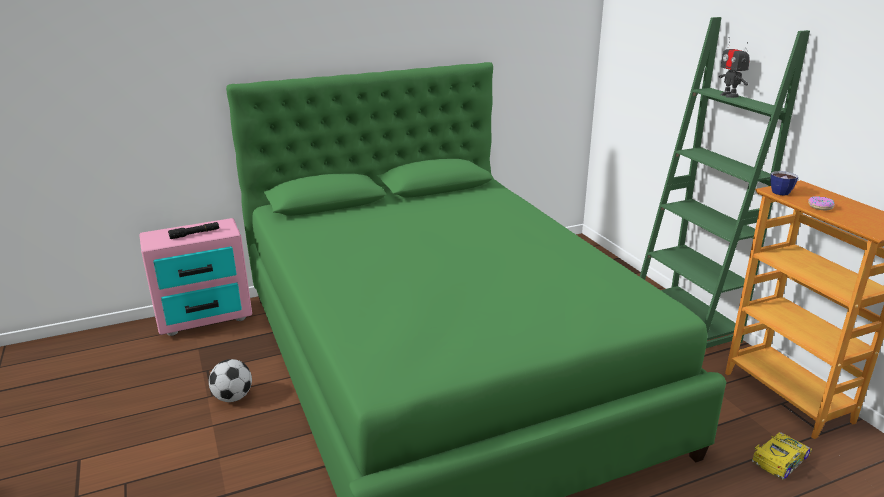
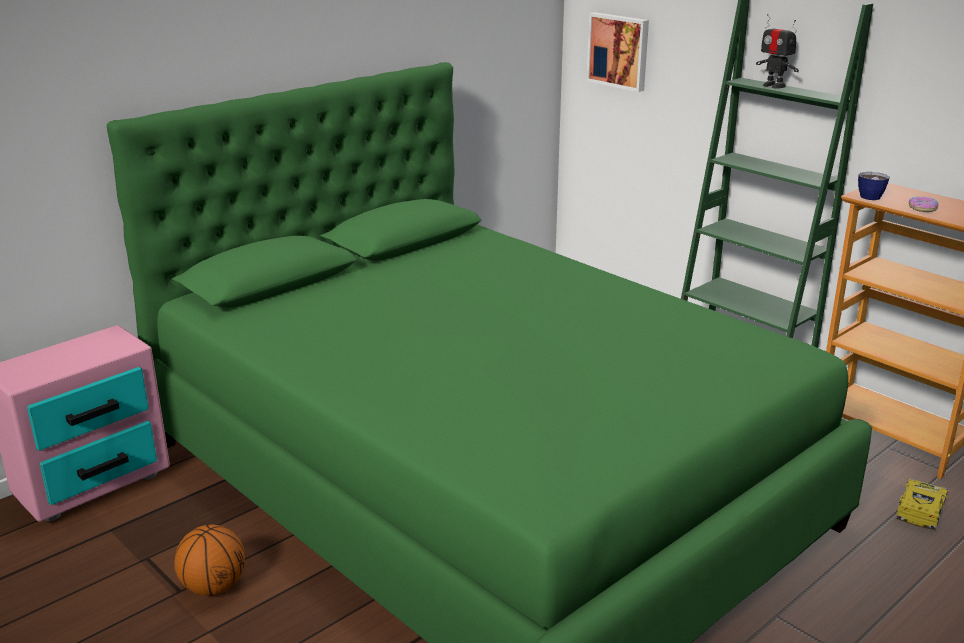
camera: 20 degrees left, 0 degrees up
(195, 234) = (78, 357): black flashlight -> none
(233, 398) = (214, 587): football -> basketball
(632, 62) = (619, 51): none -> picture

